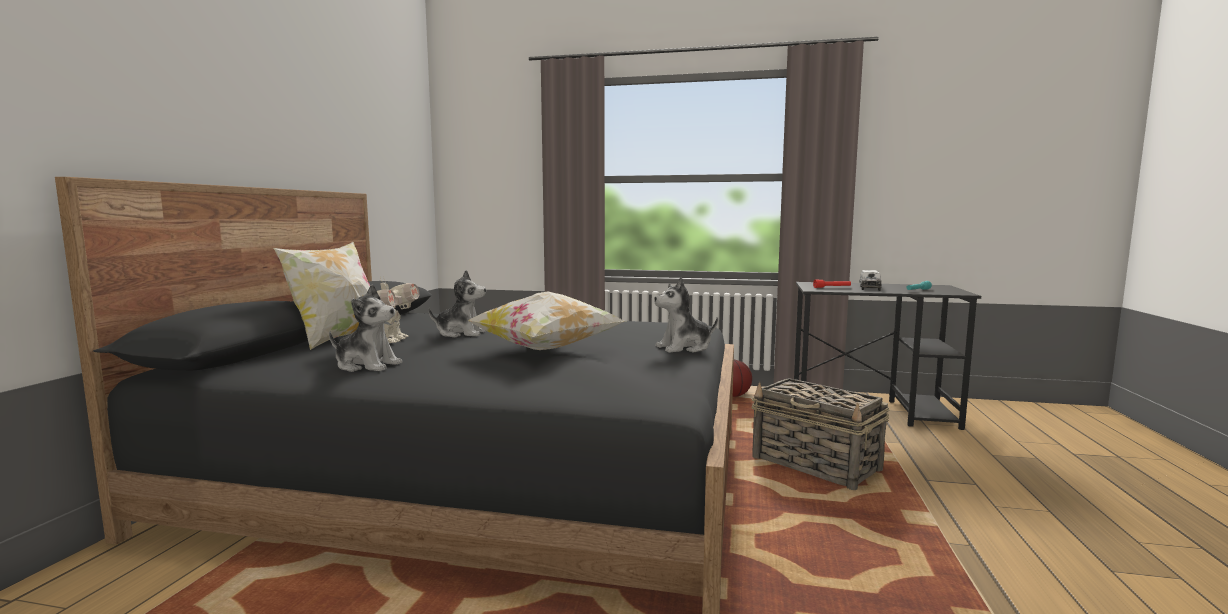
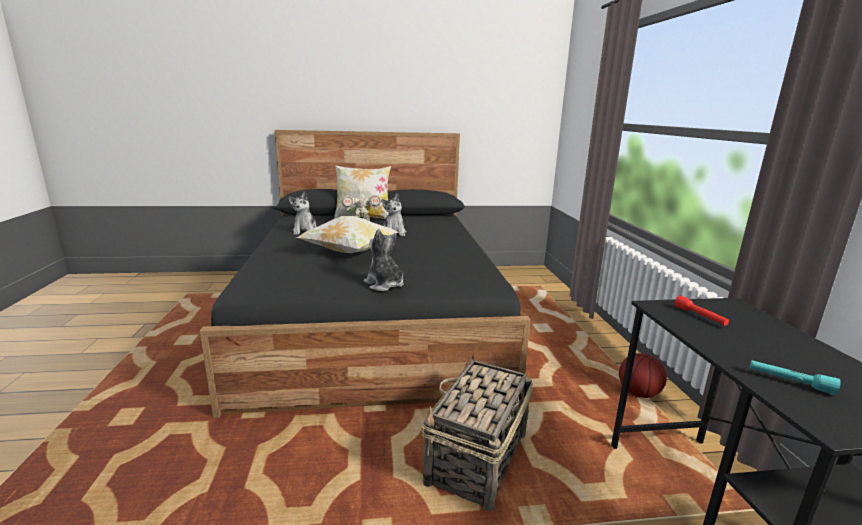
camera: 70 degrees right, 10 degrees up
(869, 288) = (747, 342): toy truck -> none

